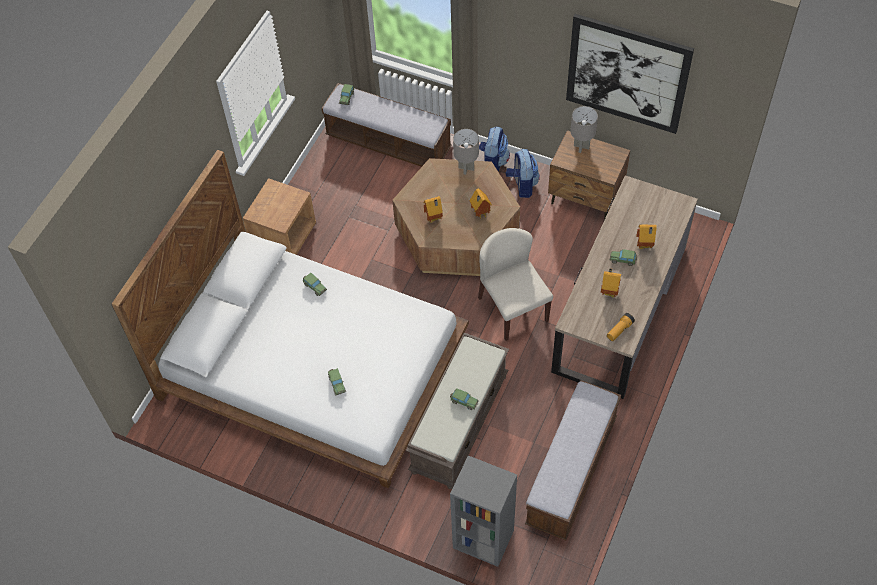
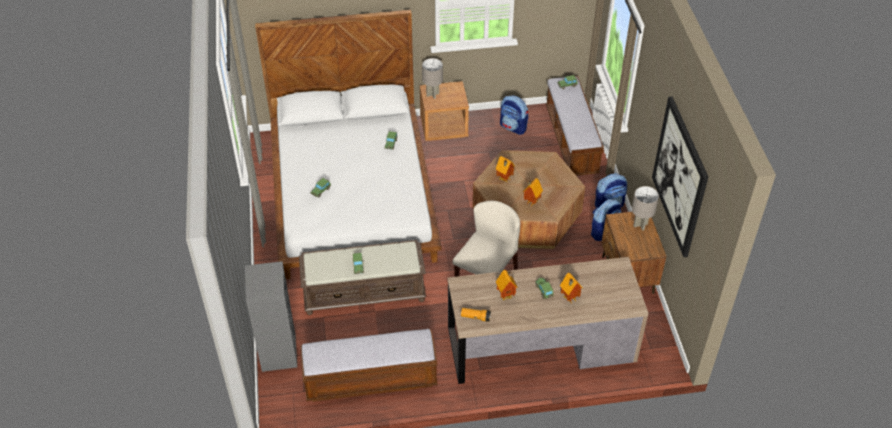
camera: 55 degrees right, 10 degrees down
(332, 178) = (513, 127): none -> backpack
(466, 168) = (565, 175): grey table lamp -> grey table lamp (432, 94)

